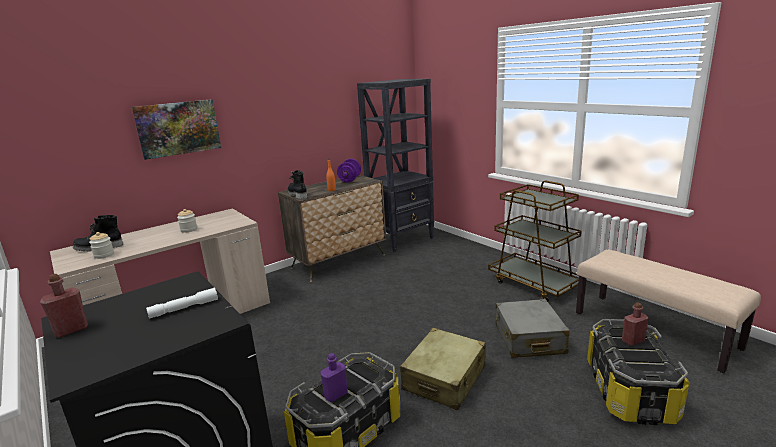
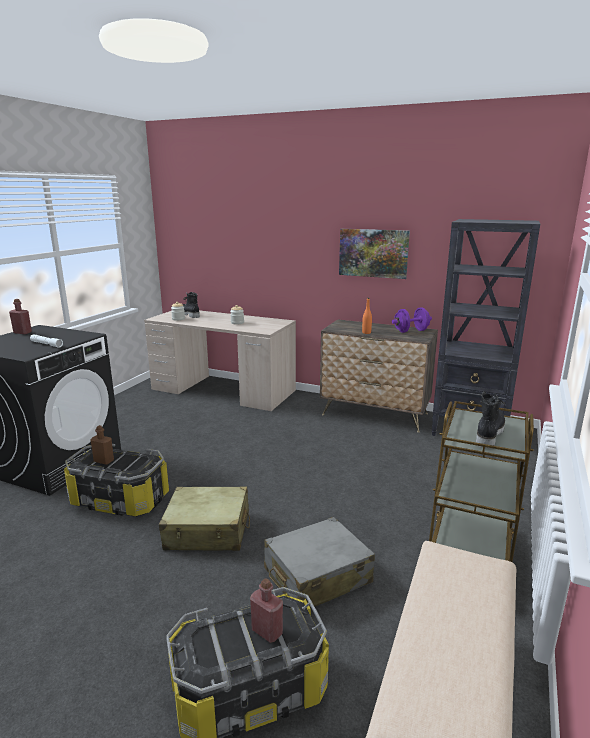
camera: 60 degrees right, 0 degrees up
(178, 128) = (266, 239): picture -> picture (373, 253)
(297, 195) = (336, 326): black boot -> black boot (488, 434)
(336, 395) = (104, 461): purple bottle -> brown bottle

